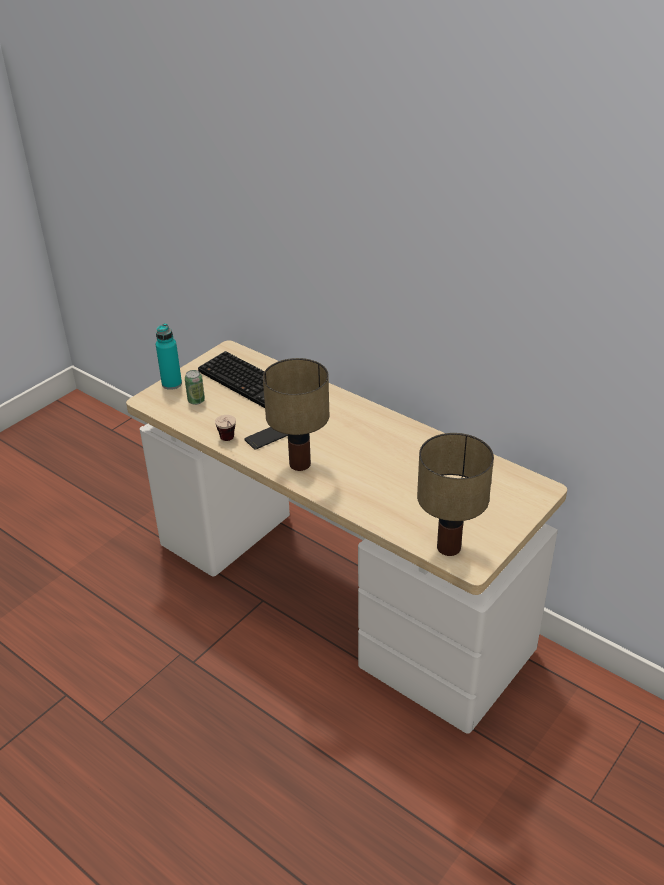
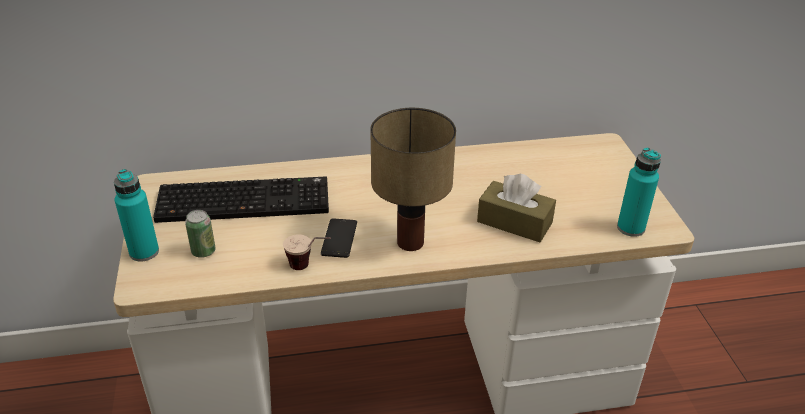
camera: 50 degrees left, 0 degrees up
(379, 494) = (514, 222): none -> brown tissue box
(447, 548) = (630, 228): table lamp -> turquoise bottle

